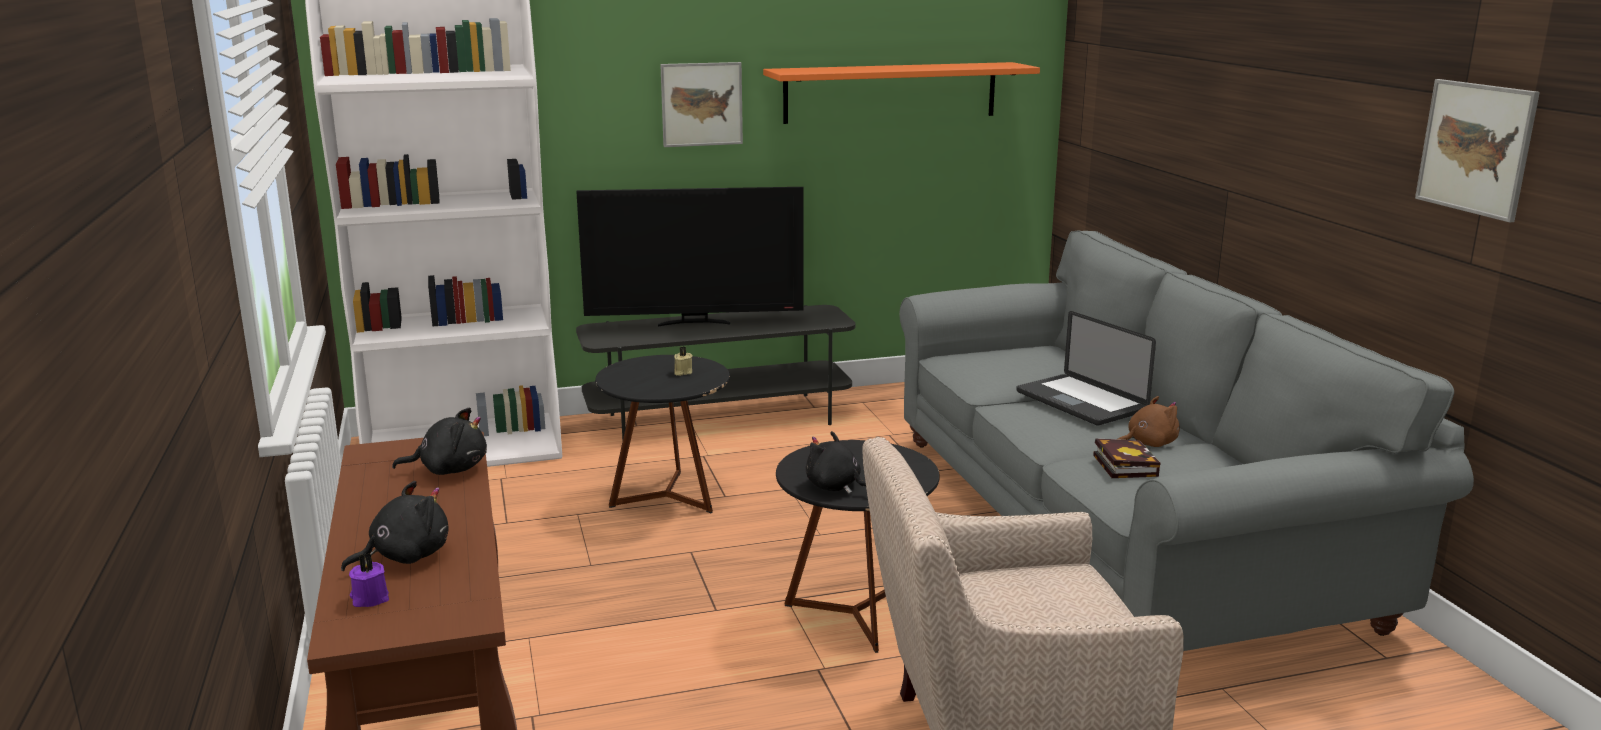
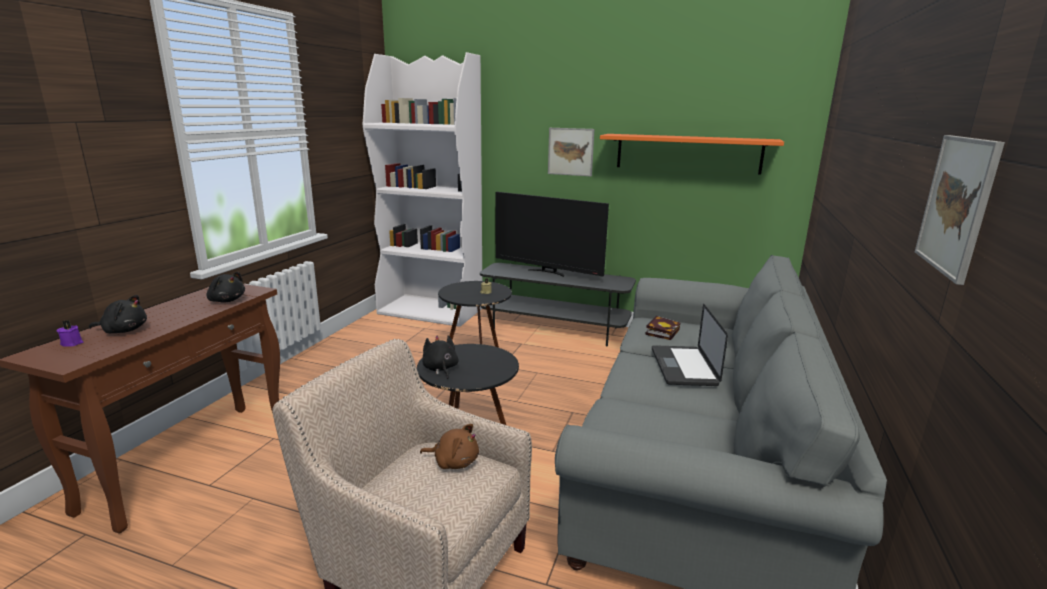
camera: 35 degrees right, 0 degrees up
(1123, 464) = (638, 414): book -> book (662, 331)
(1148, 443) = (688, 407): brown plush toy -> brown plush toy (454, 462)

